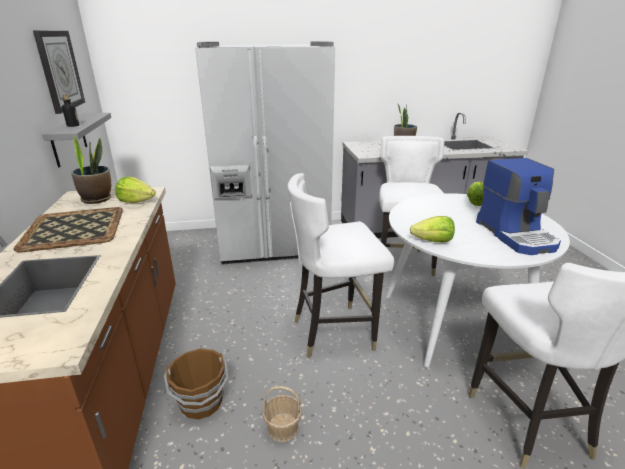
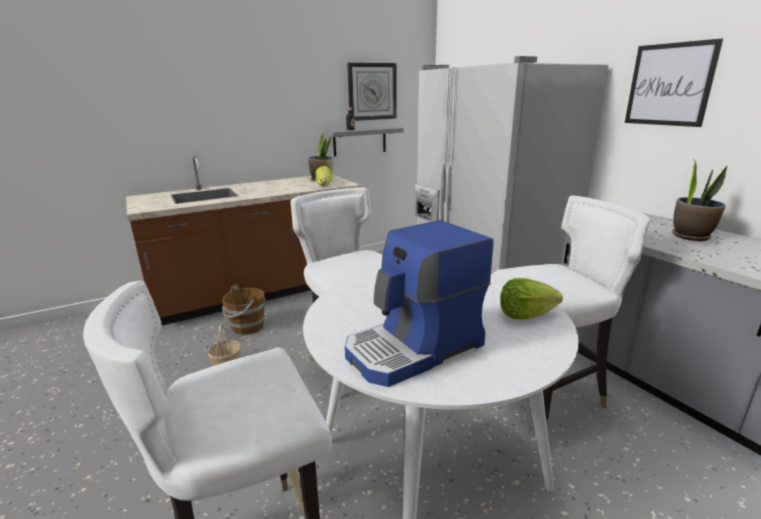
camera: 70 degrees right, 5 degrees down
(75, 229) = (272, 186): tray -> none
(356, 59) = (669, 85): none -> picture
(433, 241) = (350, 293): lettuce -> none

